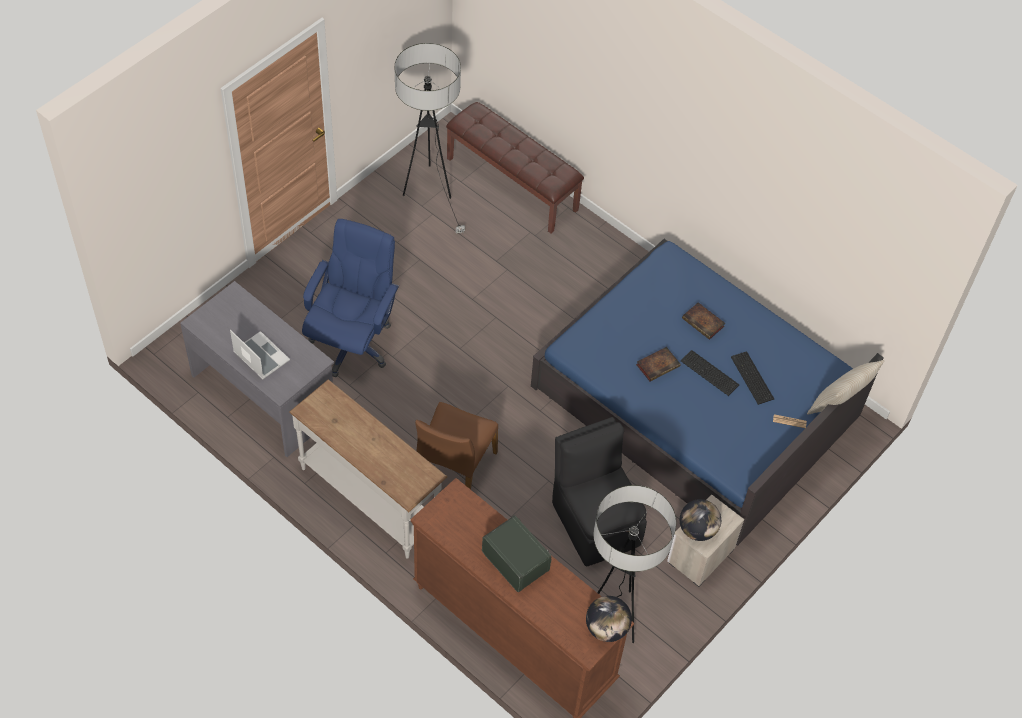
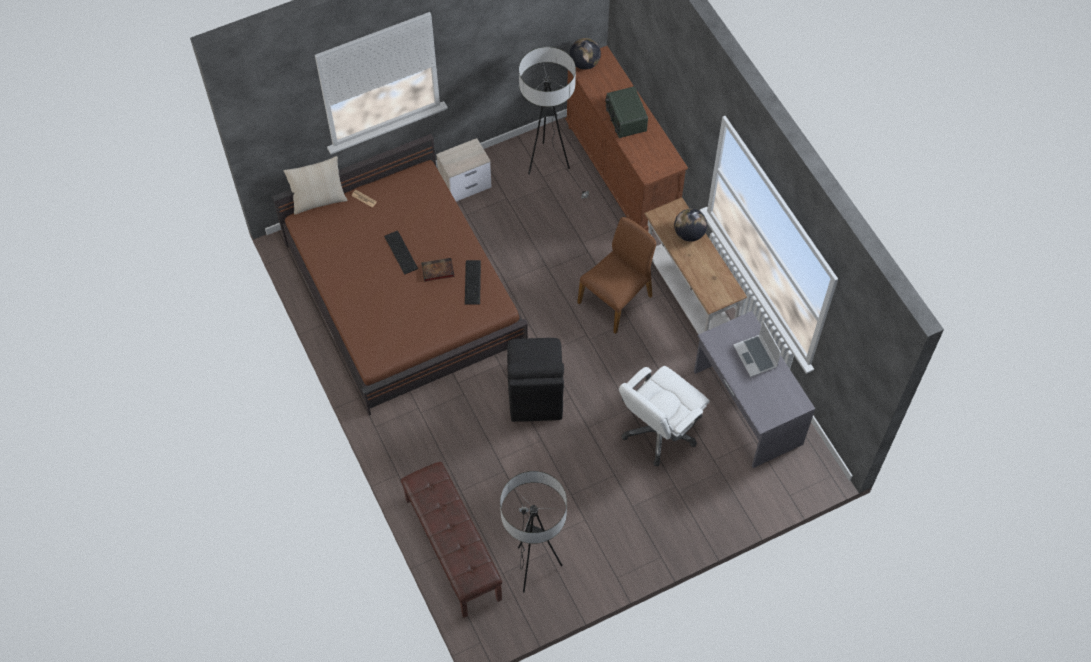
camera: 155 degrees left, 5 degrees up
(352, 342) = (659, 432): blue office chair -> white office chair
(595, 521) = (528, 230): black chair -> black chair (535, 394)
(695, 401) = (403, 293): blue bed -> brown bed
(697, 530) = (473, 157): globe -> globe (689, 234)
(704, 323) = (381, 292): book -> none
(751, 379) = (372, 238): keyboard -> keyboard (473, 281)

